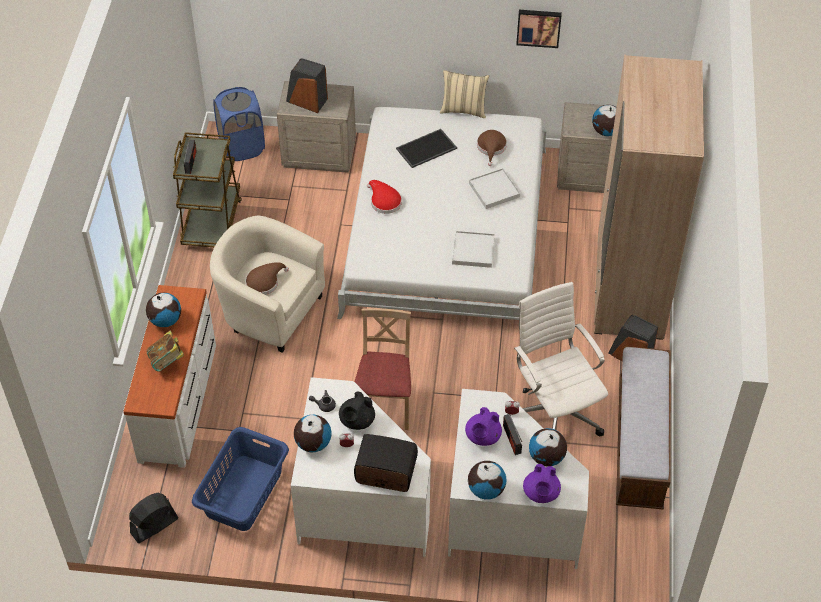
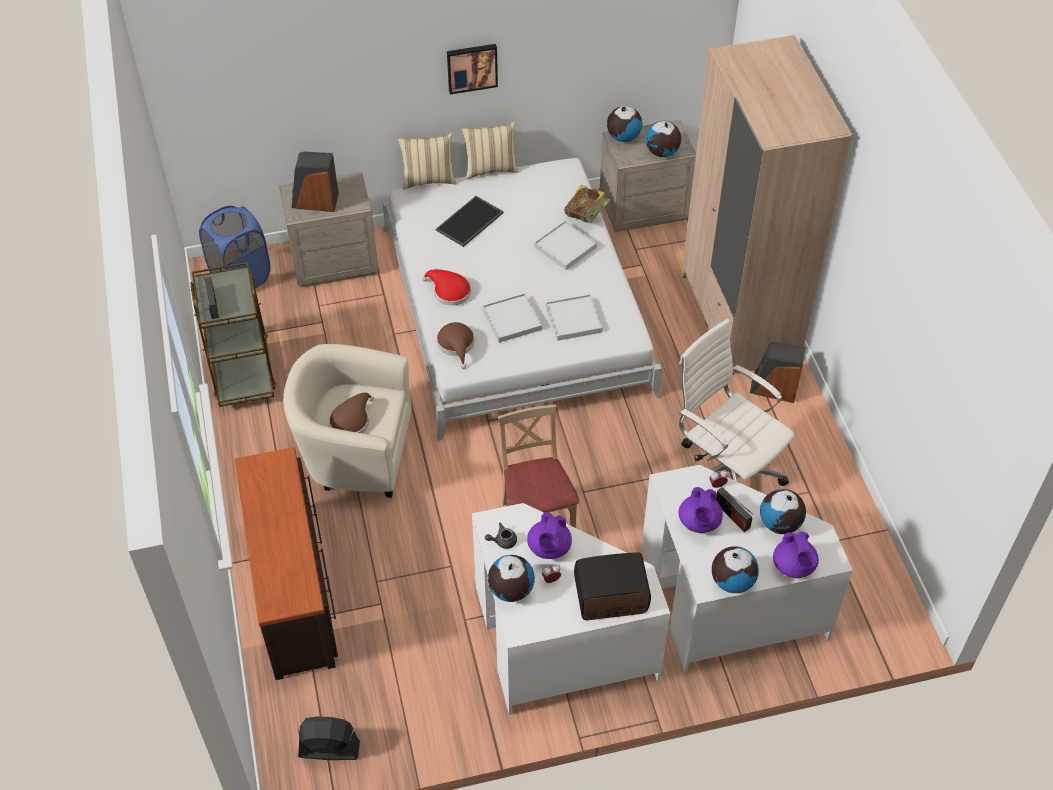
camera: 20 degrees left, 0 degrees up
(154, 526) = (329, 749): black fan -> black fan turned 60 degrees clockwise
(165, 320) = (262, 498): globe -> globe (623, 137)
(167, 361) = (286, 546): book -> book (586, 216)
(179, 401) = (294, 591): white dresser -> brown dresser
(243, 493) = (418, 675): blue laundry basket -> none
(356, 421) = (549, 548): black teapot -> purple teapot
(409, 106) = (428, 180): none -> beige pillow
(423, 237) = (512, 320): none -> white tray
(491, 148) = (541, 202): brown hat -> brown hat (456, 345)
(538, 27) = (565, 51): picture -> picture (472, 67)
(639, 444) = (829, 481): bench -> none

